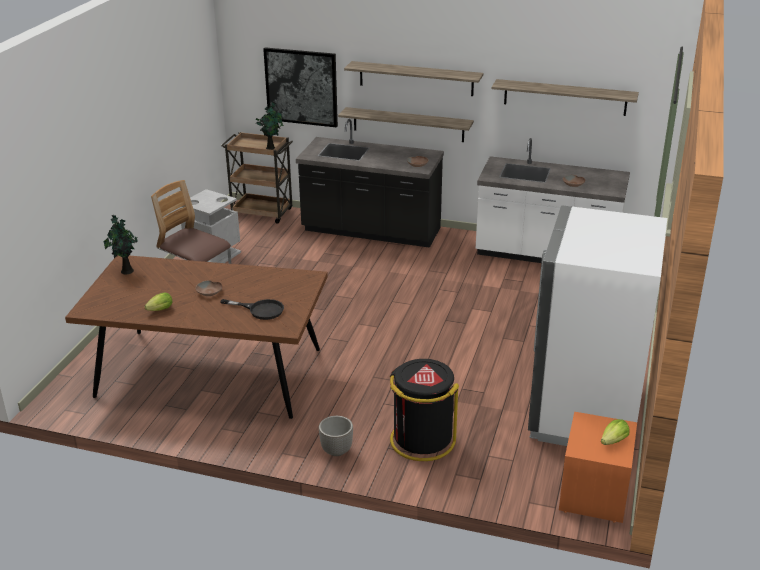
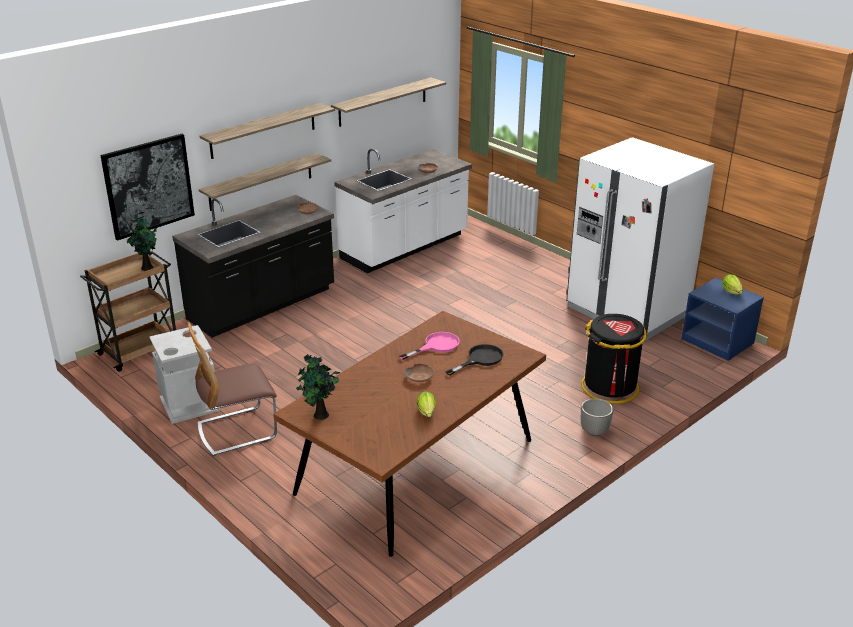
camera: 60 degrees left, 0 degrees up
(264, 285) = (436, 346): none -> pink frying pan
(595, 494) = (718, 341): orange nightstand -> blue nightstand

